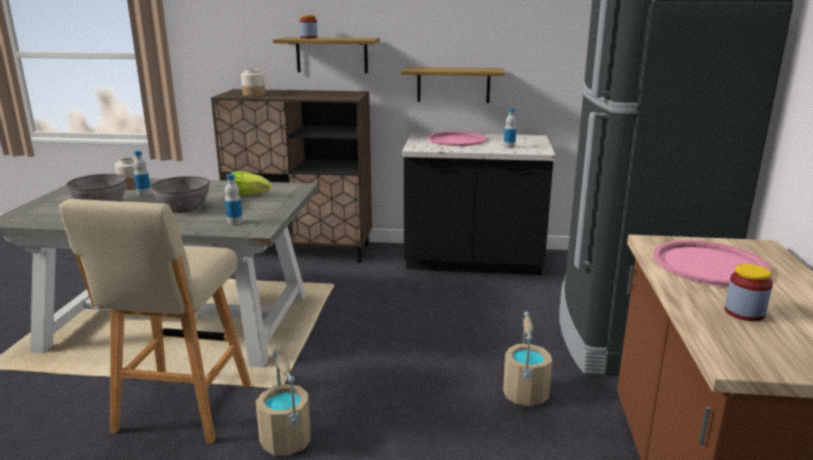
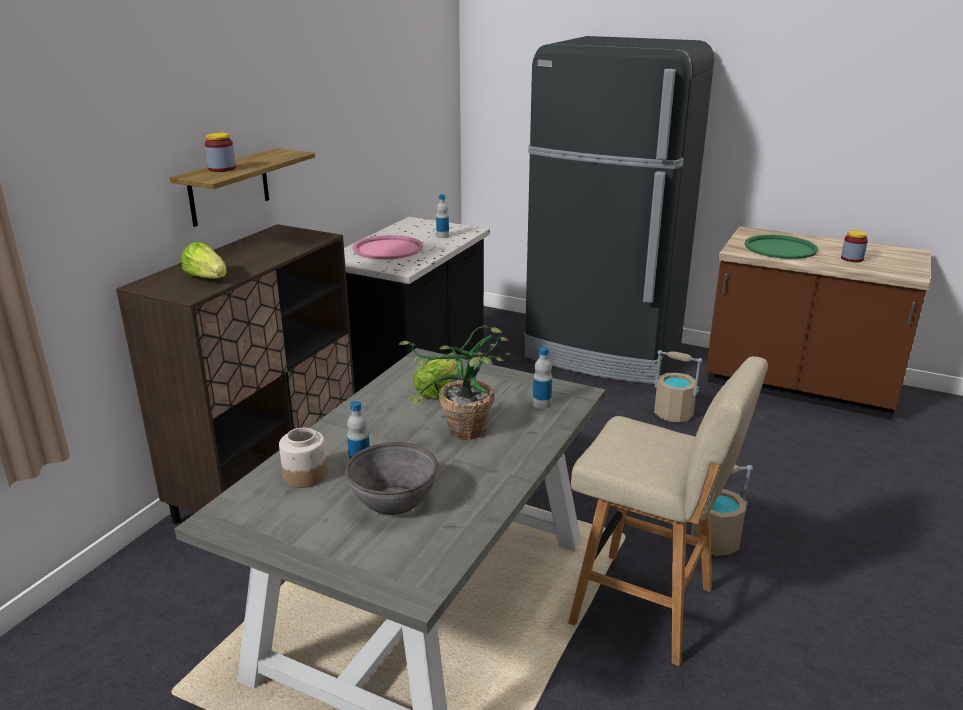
camera: 70 degrees left, 5 degrees up
(183, 208) = (459, 434): grey bowl -> potted plant
(254, 94) = (207, 278): jar -> lettuce
(453, 85) = (340, 187): shelf -> none
(709, 264) = (780, 248): pink tray -> green tray

